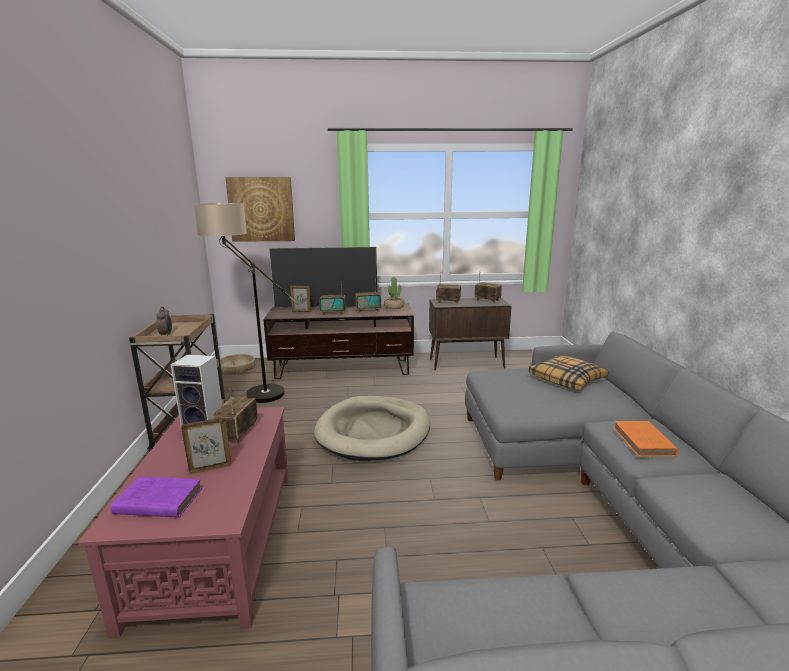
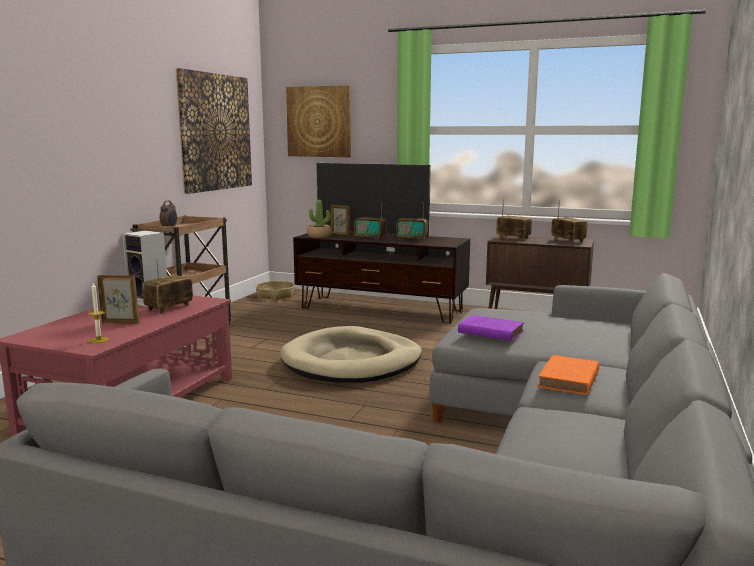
camera: 25 degrees right, 5 degrees down
(157, 501) = (63, 331): purple book -> purple book (489, 332)
(173, 226) = (215, 132): none -> picture
(218, 504) = (99, 340): none -> candle
(252, 393) = (269, 315): floor lamp -> none
(394, 307) = (446, 239): potted plant -> potted plant (319, 236)
(567, 379) = (571, 323): pillow -> none

